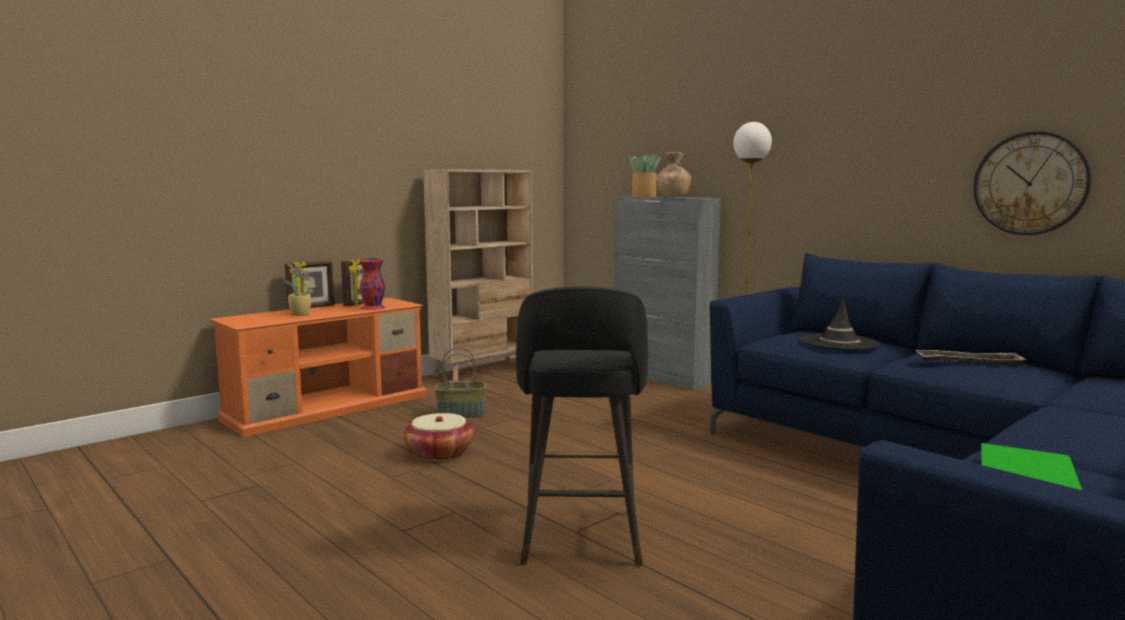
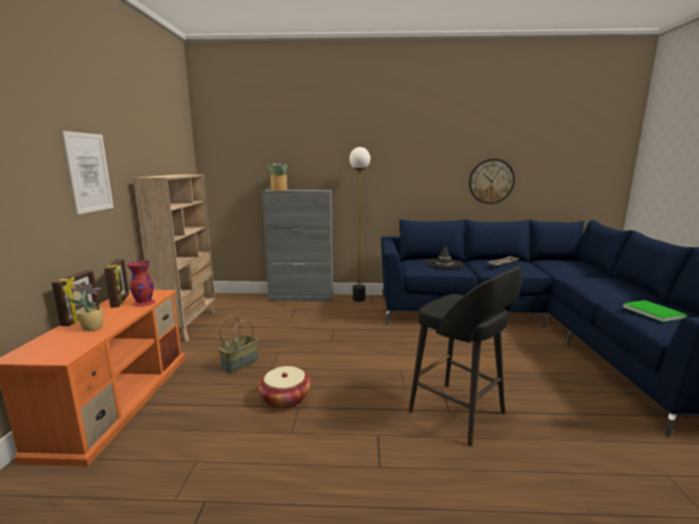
camera: 45 degrees left, 5 degrees up
(360, 160) = (88, 172): none -> picture
(672, 197) = (304, 190): brown vase -> none

